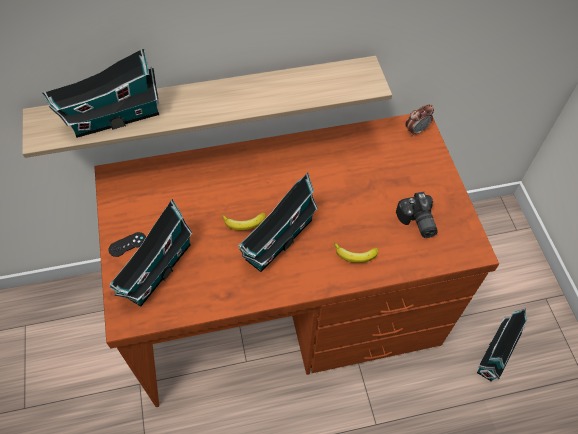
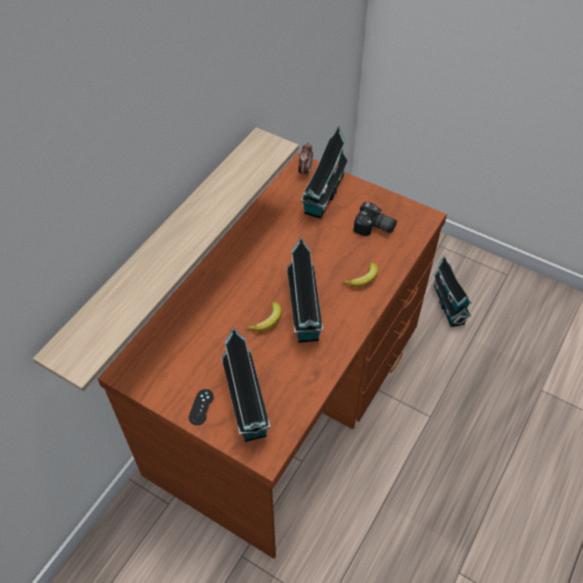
camera: 45 degrees left, 5 degrees down
(112, 119) = (122, 306): toy house -> toy house (323, 195)

